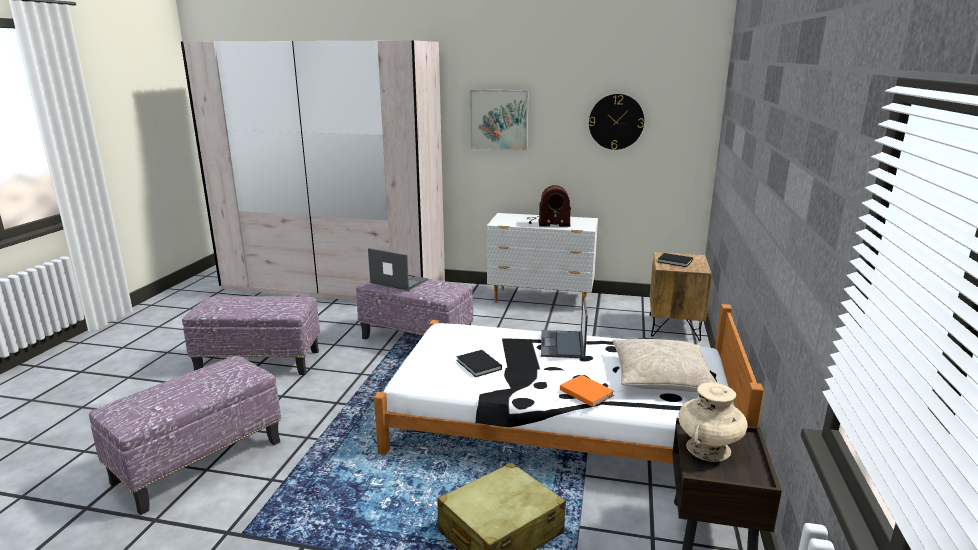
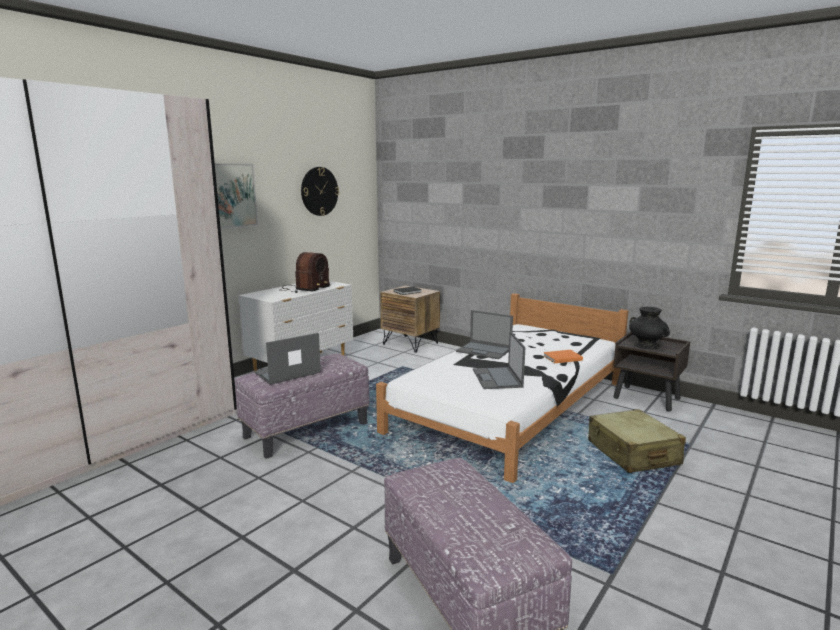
camera: 65 degrees left, 5 degrees down
(260, 362) = (239, 537): ottoman -> none
(478, 365) = (497, 378): black book -> laptop
(661, 377) = (550, 339): beige pillow -> none
(708, 449) = (646, 345): beige vase -> black vase

